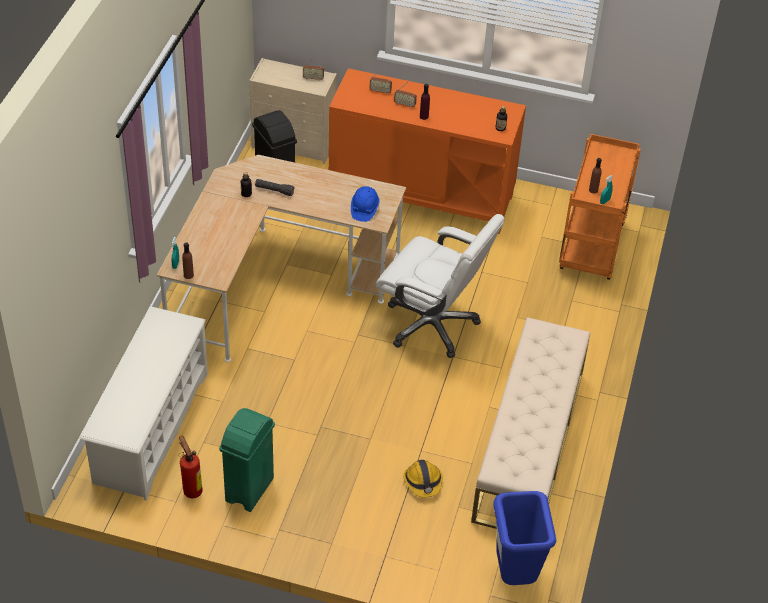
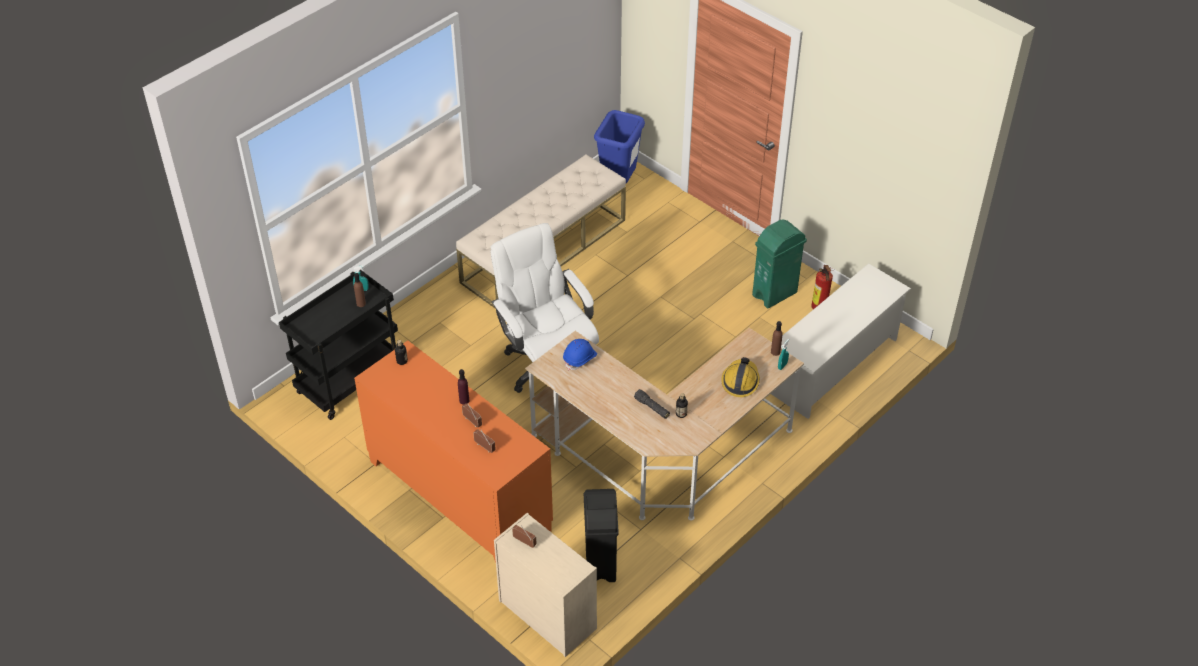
camera: 150 degrees left, 0 degrees up
(423, 482) = (641, 255): hard hat -> hard hat (740, 381)
(592, 248) = (349, 380): orange cart -> black cart

